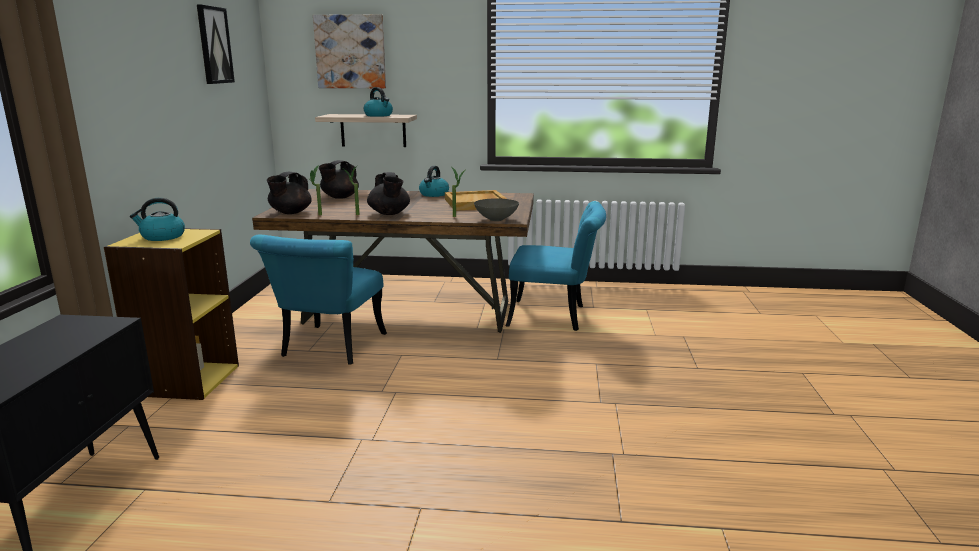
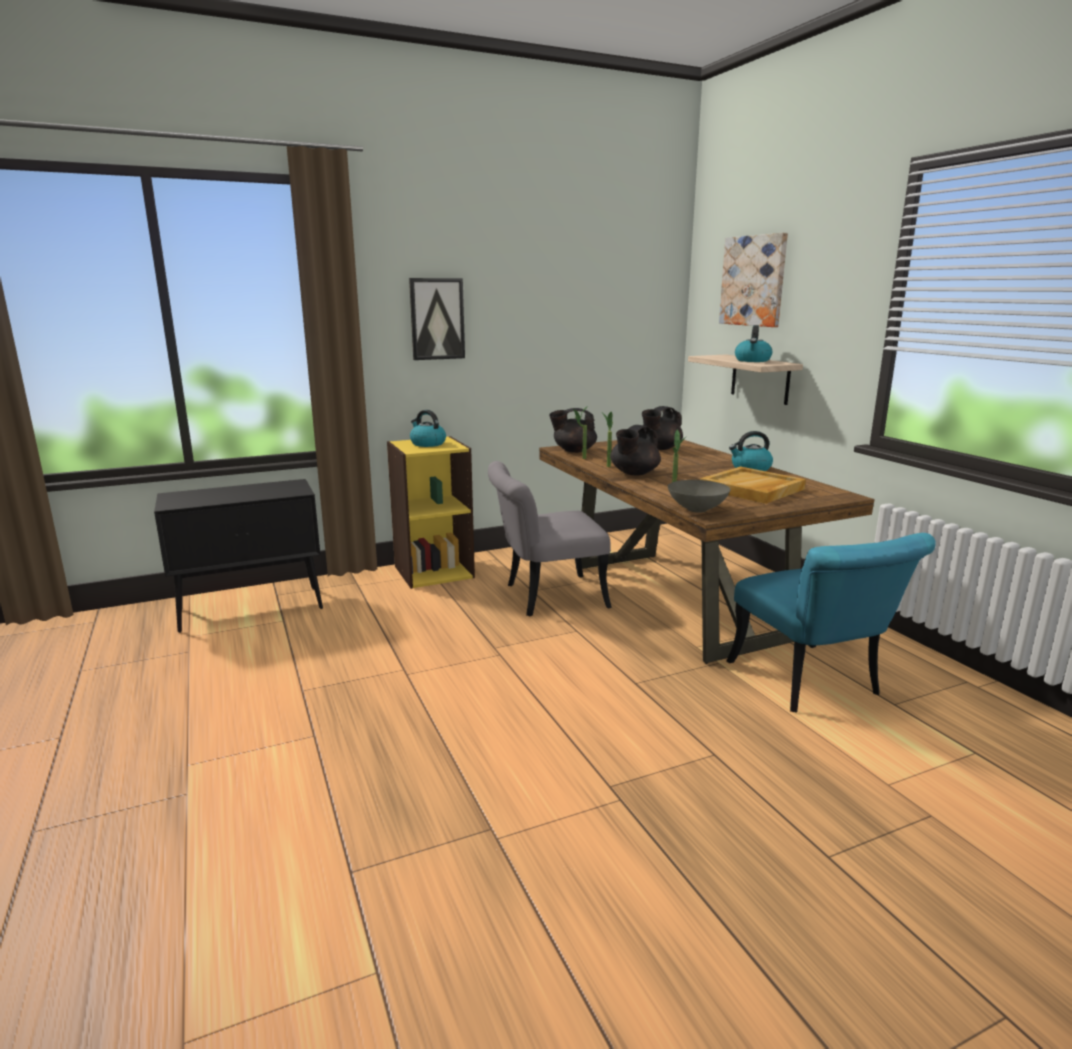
camera: 60 degrees right, 0 degrees up
(214, 45) = (592, 276): picture -> picture (437, 319)
(329, 349) = (545, 597): turquoise chair -> grey chair
(339, 197) = (659, 448): black teapot -> black teapot turned 45 degrees counterclockwise

